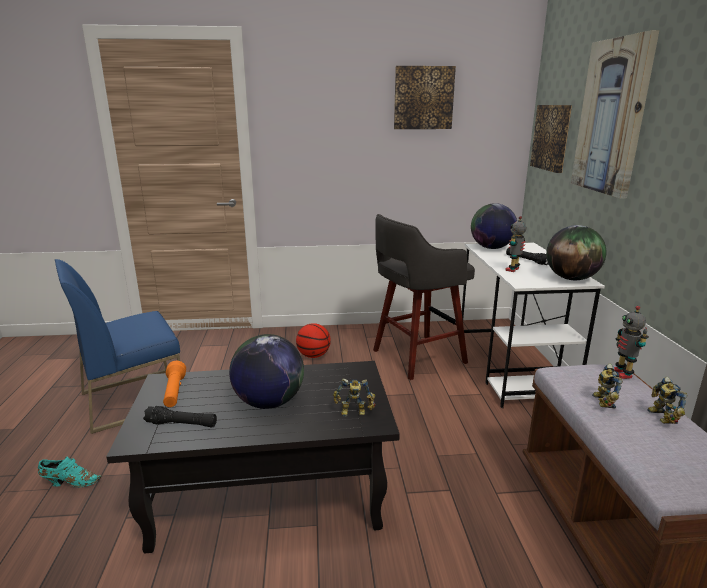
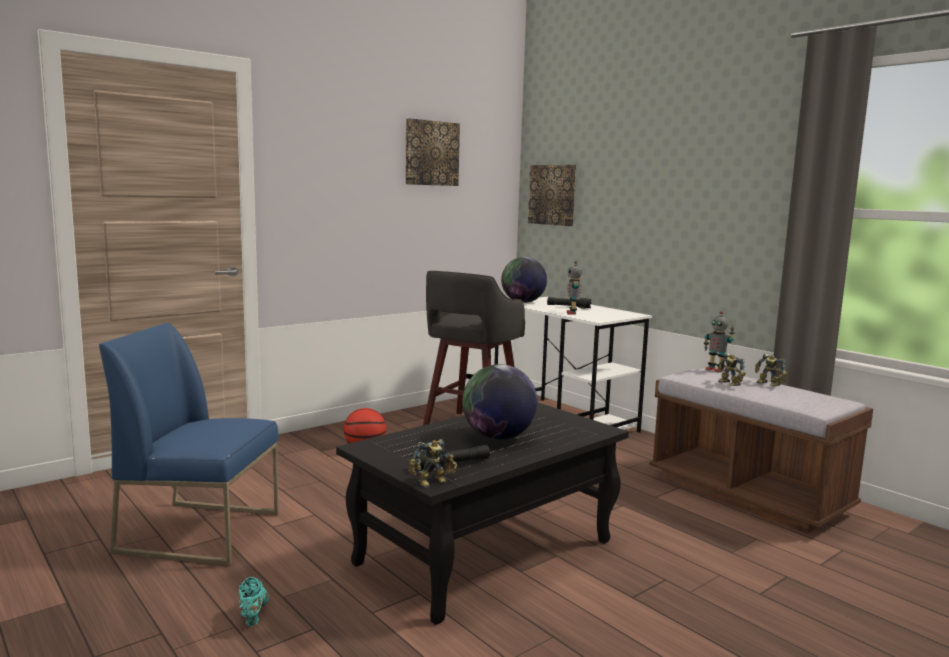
camera: 35 degrees left, 10 degrees down
(70, 482) = (253, 613): turquoise shoe -> turquoise shoe turned 60 degrees counterclockwise
(134, 399) = (201, 532): blue chair -> blue chair turned 75 degrees clockwise
(174, 392) = (397, 450): orange flashlight -> none
(354, 413) = (577, 428): toy robot -> toy robot (433, 482)
(571, 278) = (623, 314): globe -> none
(612, 117) = (630, 174): picture -> none

